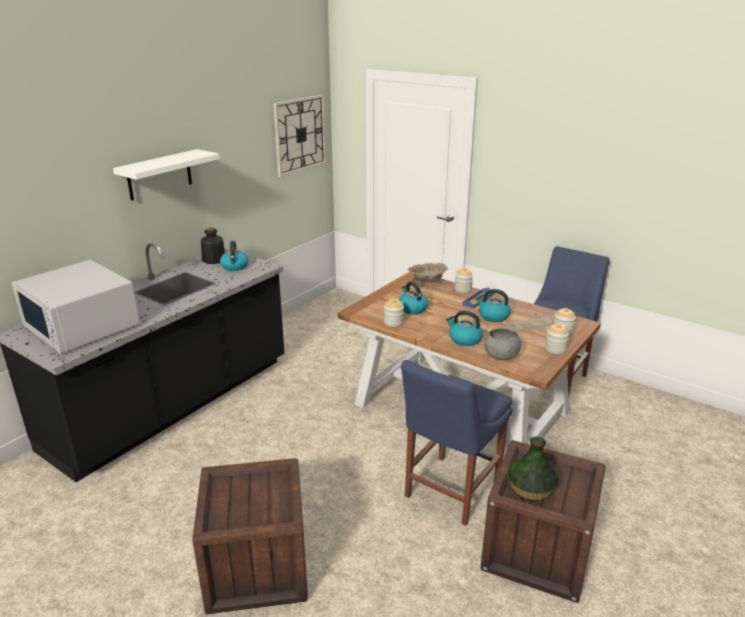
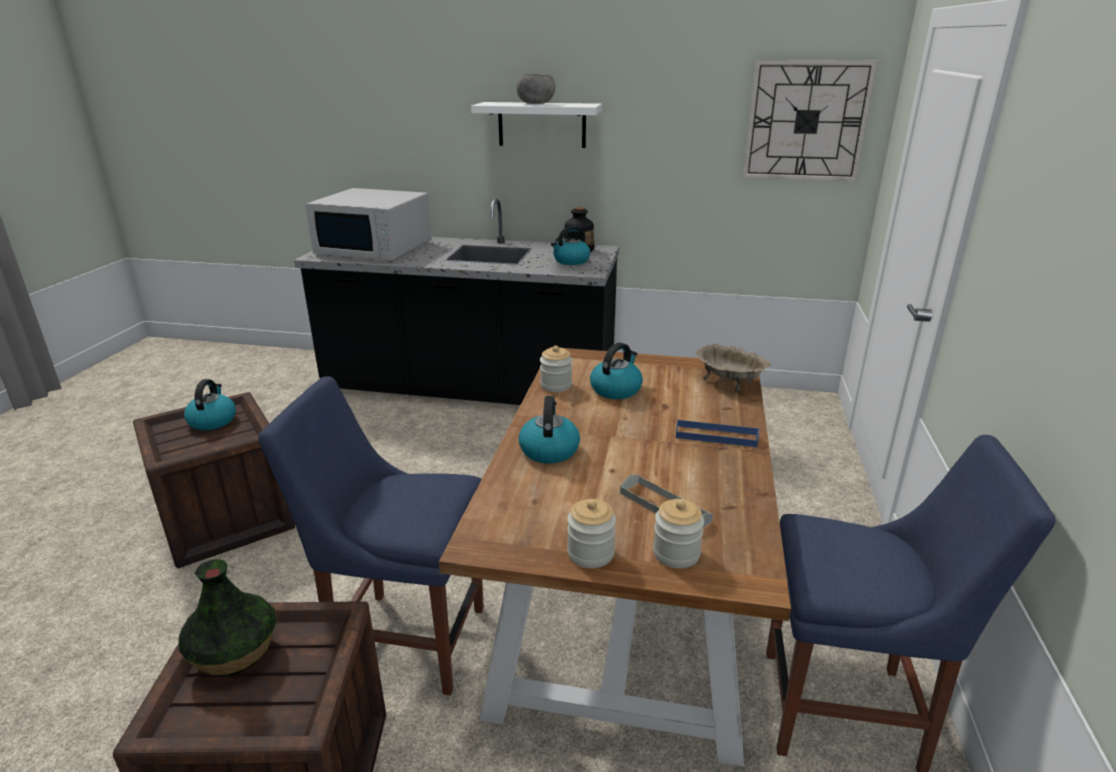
camera: 65 degrees right, 0 degrees up
(82, 327) = (375, 248): white microwave -> white microwave turned 90 degrees counterclockwise
(463, 289) = (742, 415): jar -> none
(493, 316) = (665, 462): kettle -> kettle (212, 420)
(501, 356) = (515, 495): grey bowl -> grey bowl (536, 104)

